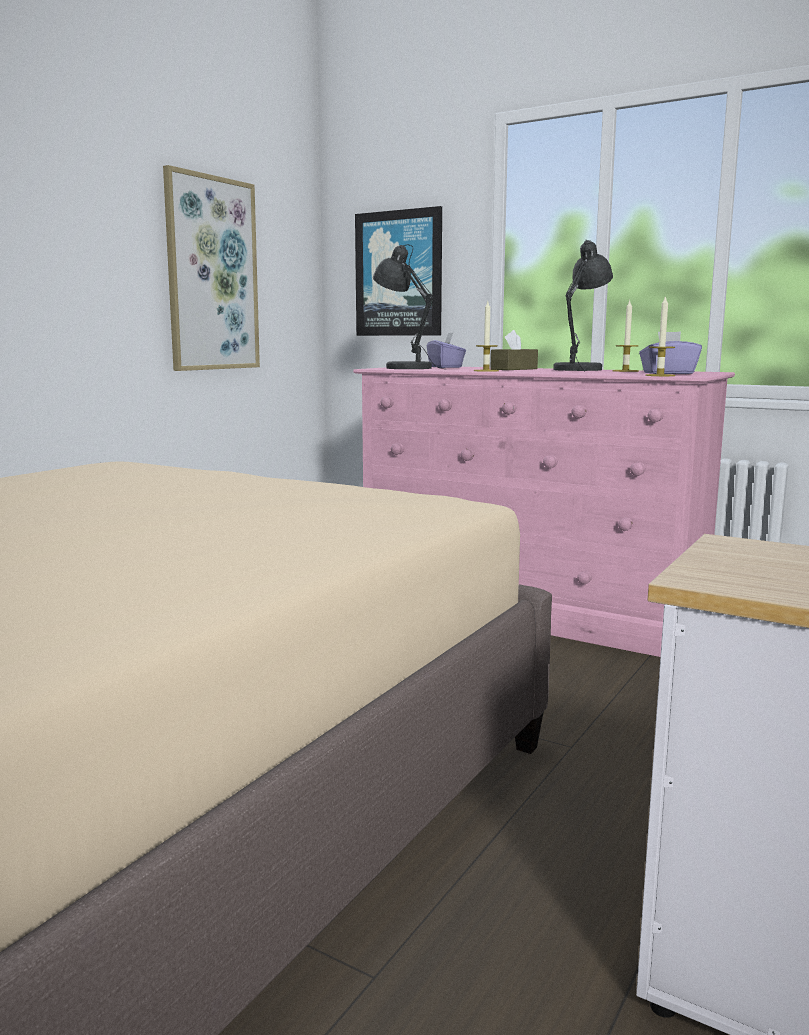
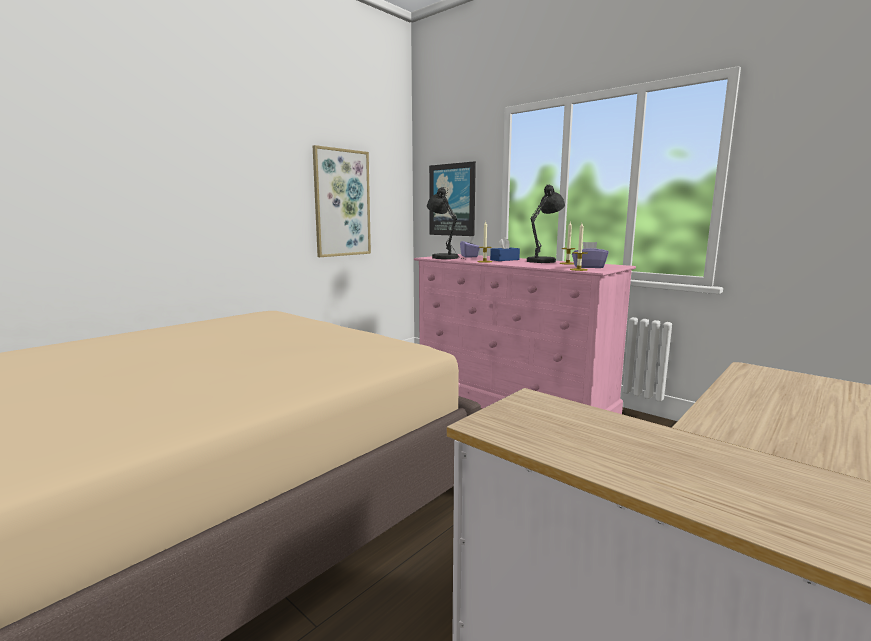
camera: 10 degrees right, 0 degrees up
(514, 369) = (504, 260): brown tissue box -> blue tissue box

